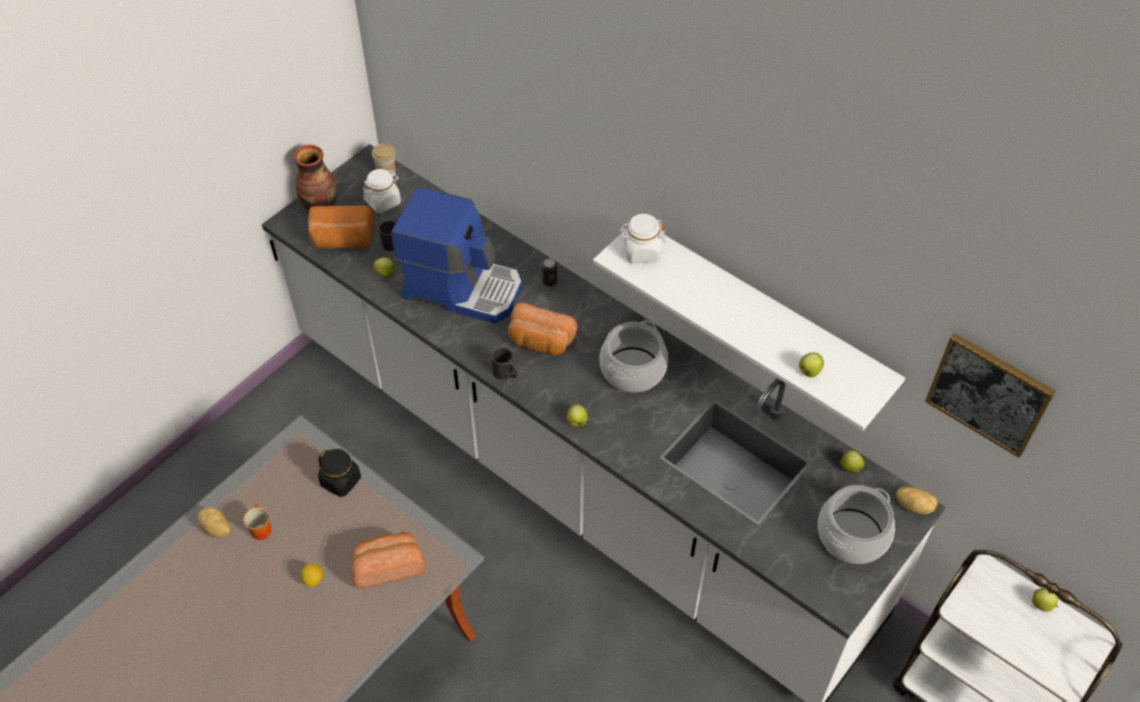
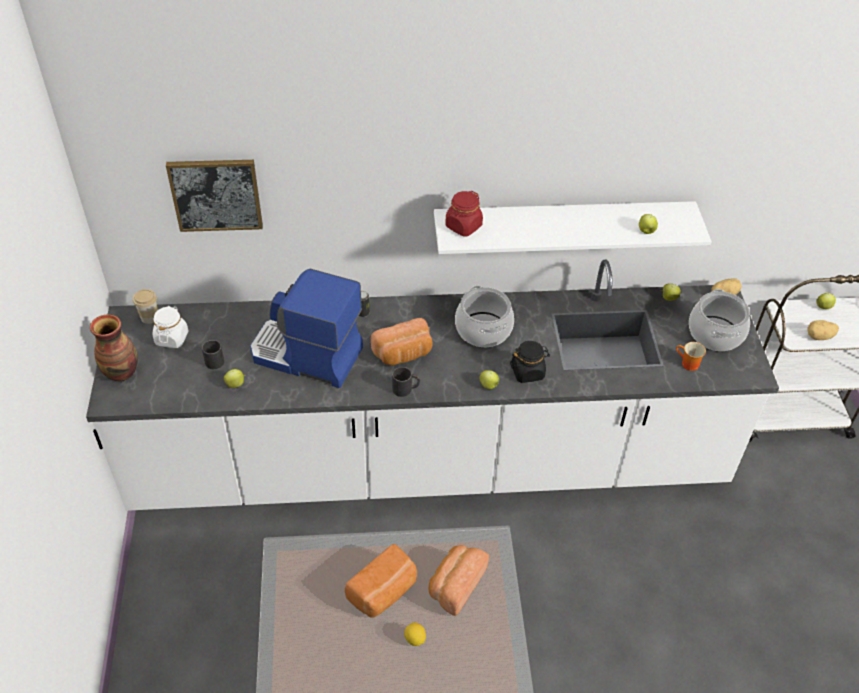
camera: 45 degrees left, 5 degrees down
(216, 529) = (298, 668): potato -> potato (819, 337)
(259, 529) = (332, 640): mug -> mug (687, 364)
(341, 481) = (352, 557): black jar -> black jar (528, 372)
(342, 240) = (171, 384): bread -> bread (384, 592)
(463, 287) = (306, 355): coffee machine -> coffee machine turned 135 degrees counterclockwise
(641, 252) = (463, 226): white jar -> red jar
(989, 393) = (765, 172): picture -> picture (216, 194)

